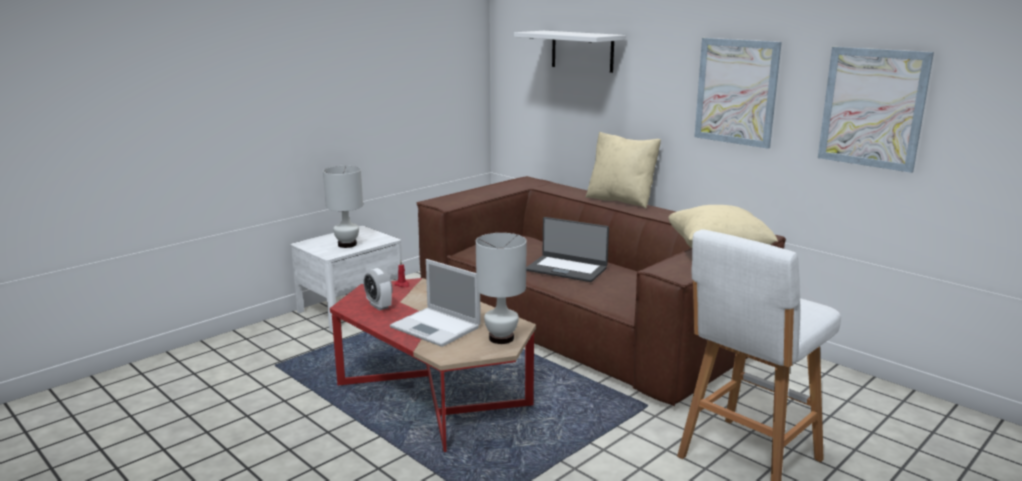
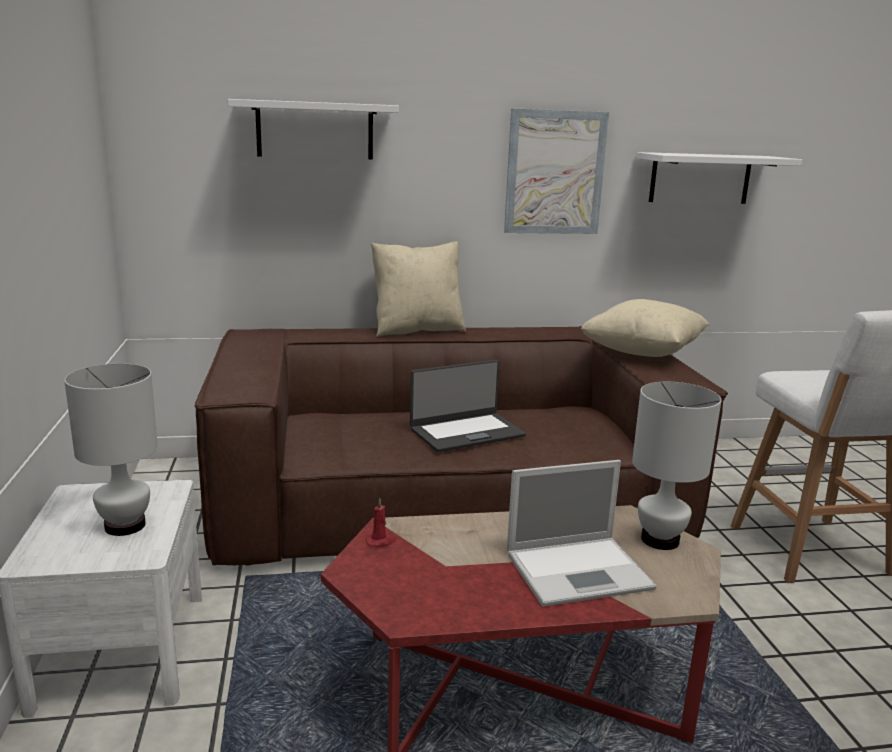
camera: 55 degrees left, 0 degrees up
(379, 306) = (441, 588): alarm clock -> none
(872, 108) = (700, 178): picture -> white shelf

